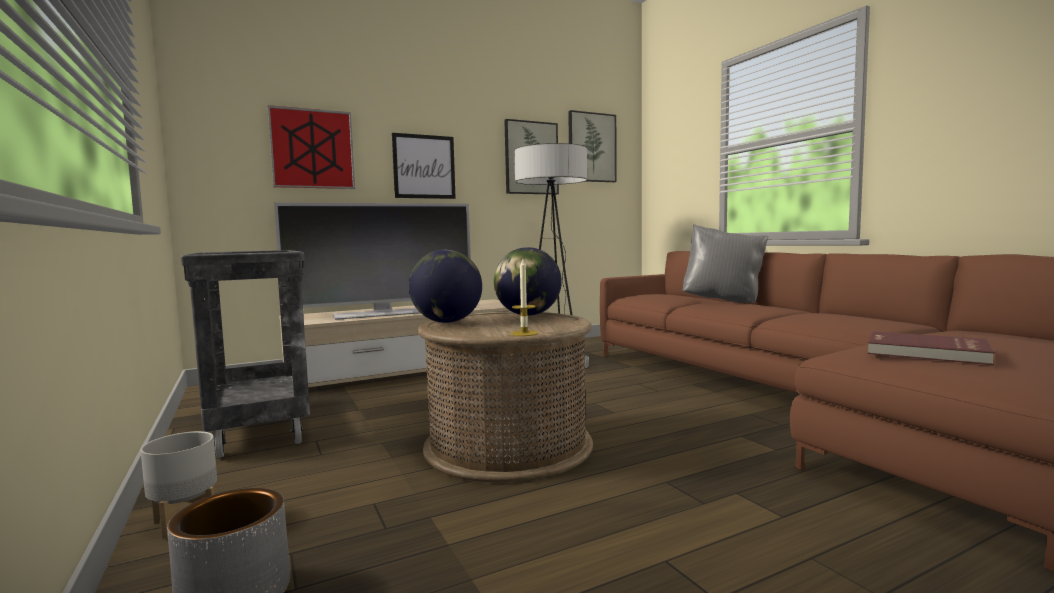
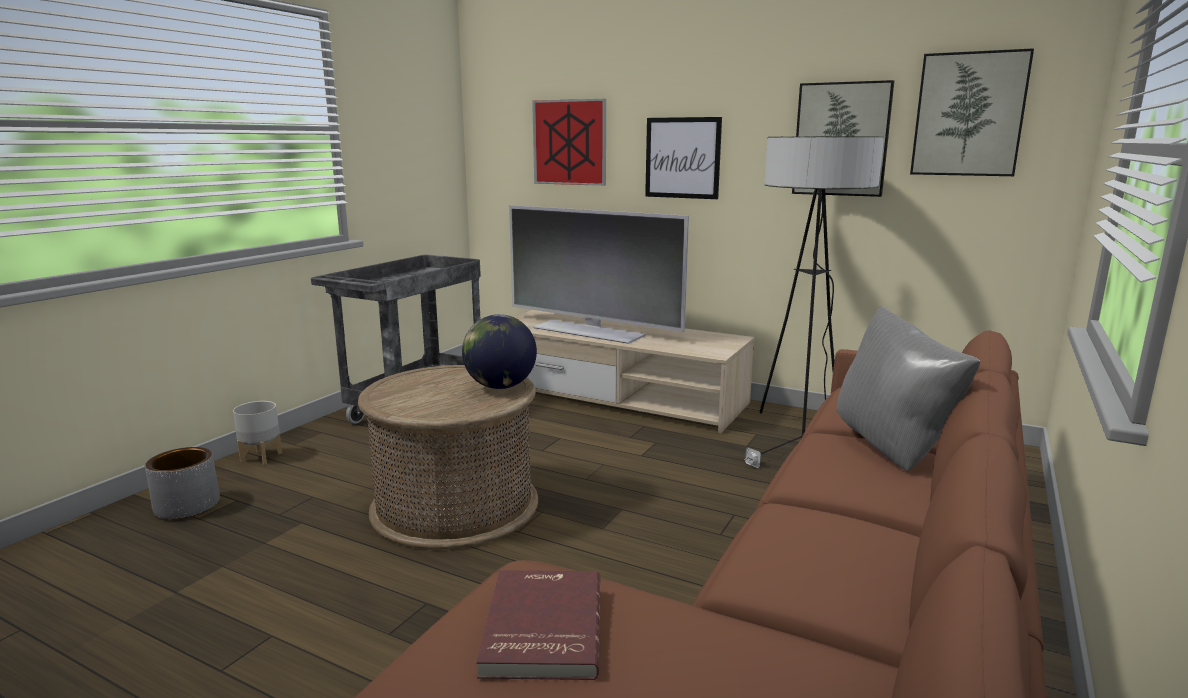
camera: 55 degrees right, 10 degrees up
(447, 322) = (432, 372): globe -> none
(524, 333) = (389, 408): candle -> none

